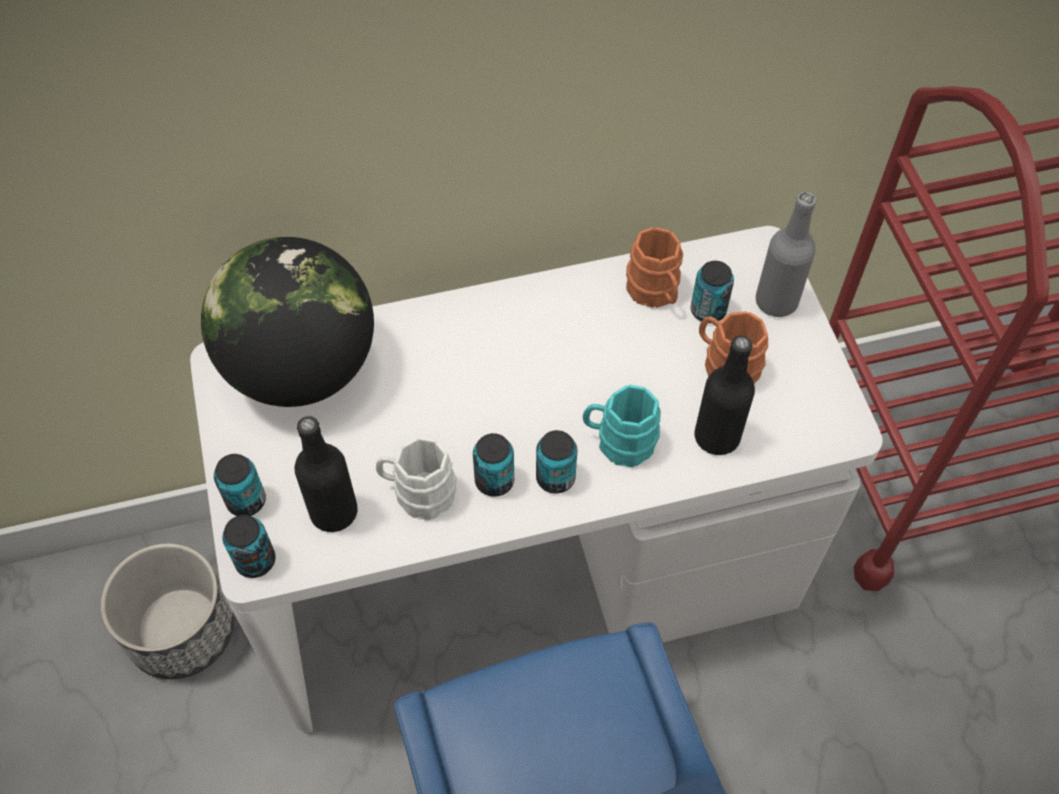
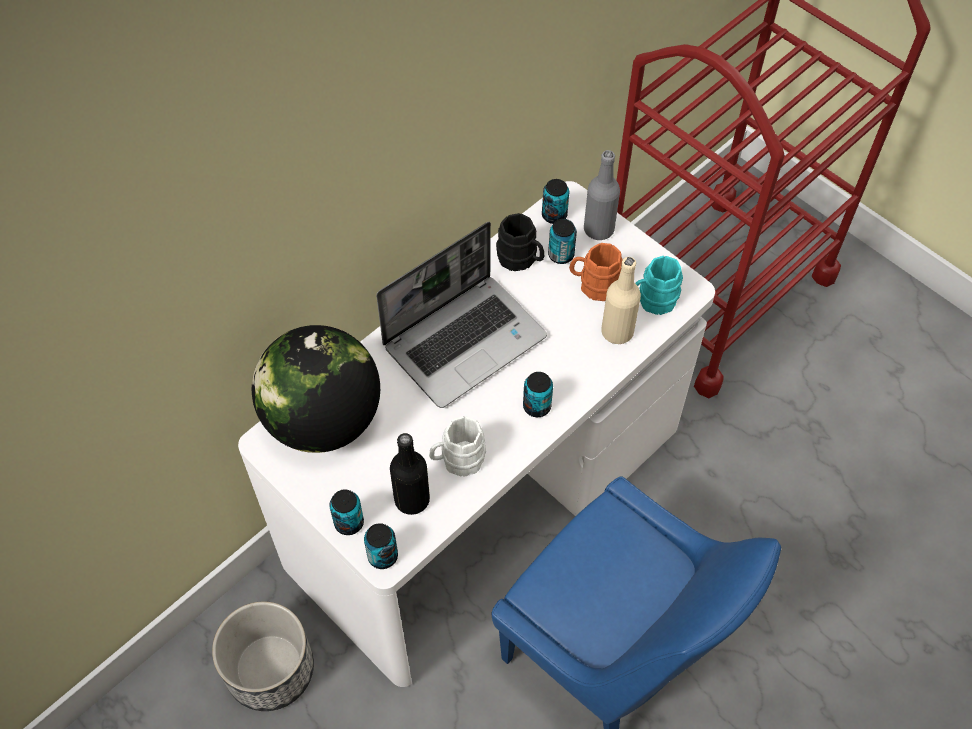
camera: 30 degrees left, 0 degrees up
(494, 480) = (500, 427): can -> can (554, 215)
(524, 356) = (465, 340): none -> laptop
(619, 441) = (560, 364): turquoise mug -> turquoise mug (652, 300)
(655, 293) = (521, 259): orange mug -> black mug
(717, 437) = (617, 332): black bottle -> beige bottle

